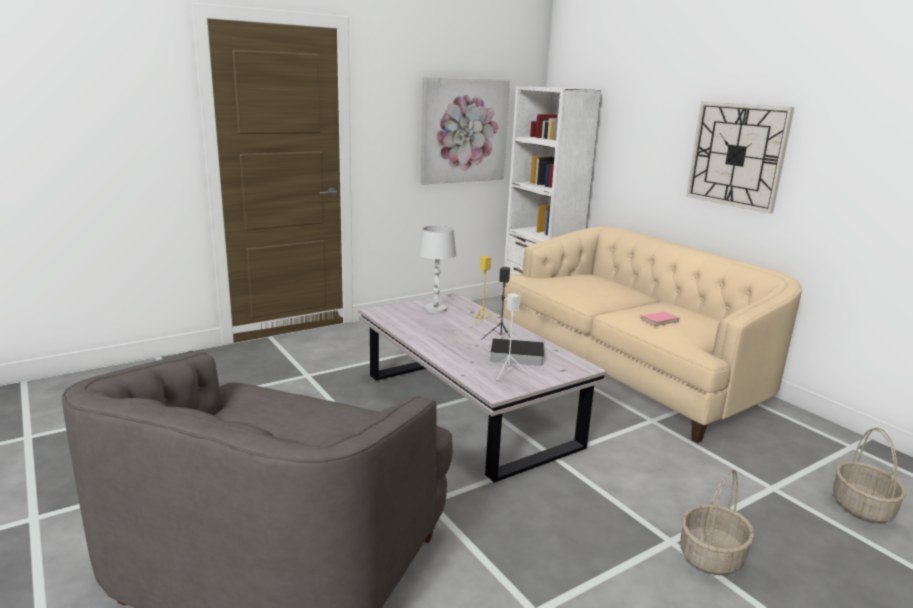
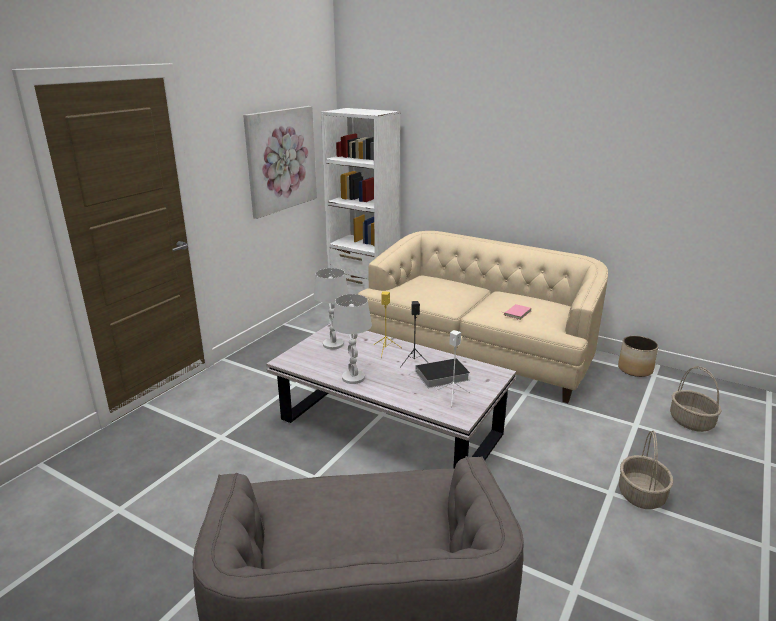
camera: 25 degrees left, 5 degrees up
(424, 337) = (353, 378): none -> white table lamp
(737, 155) = (536, 165): wall clock -> none
(828, 434) = (635, 369): none -> planter

